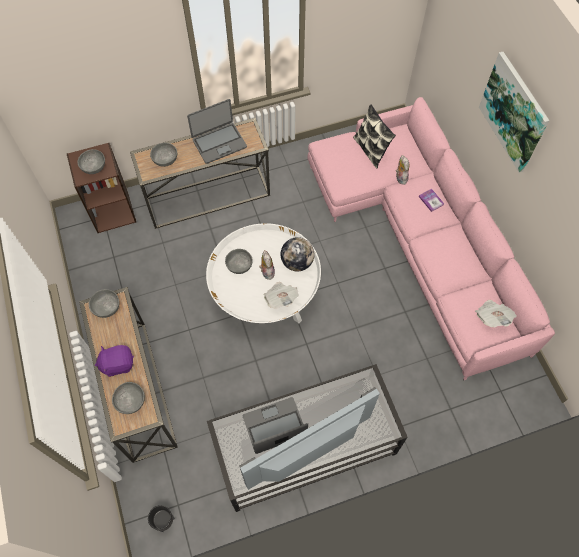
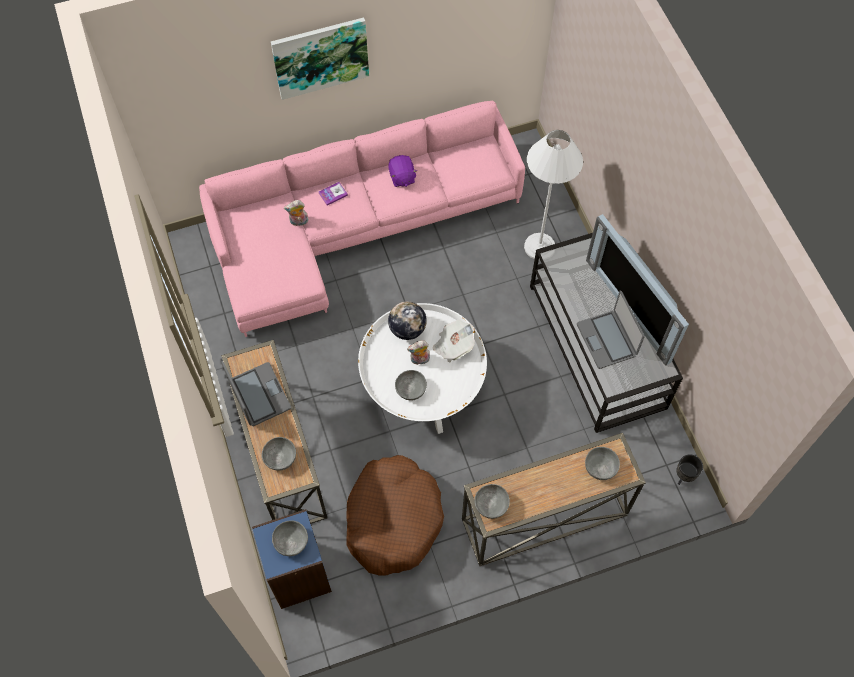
camera: 90 degrees left, 0 degrees up
(113, 211) = (298, 575): brown bookcase -> blue bookcase
(117, 364) = (559, 485): purple plush toy -> purple plush toy (402, 177)
(149, 273) = (393, 519): none -> brown dog bed
(371, 150) = (257, 248): pillow -> none
(414, 398) = (539, 247): none -> white floor lamp
(492, 317) = (473, 154): newspaper -> none

